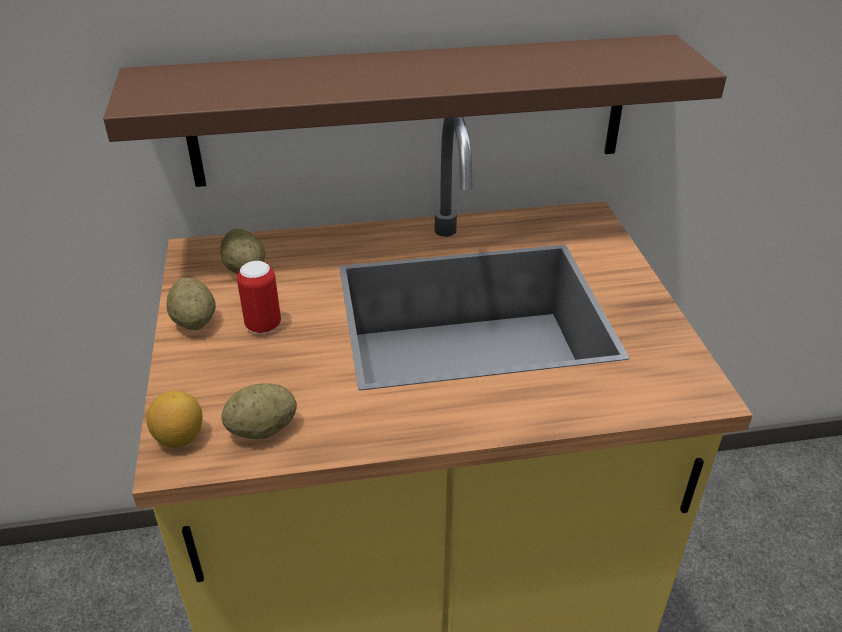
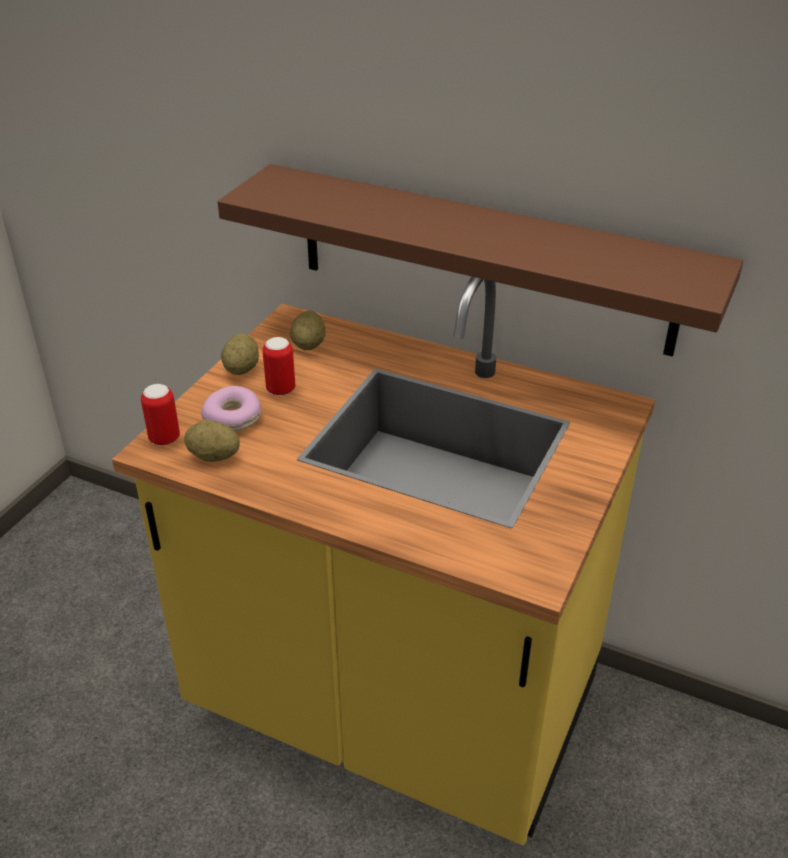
camera: 35 degrees right, 0 degrees up
(179, 437) = (164, 439): lemon -> can
(240, 377) = (233, 418): none -> donut

